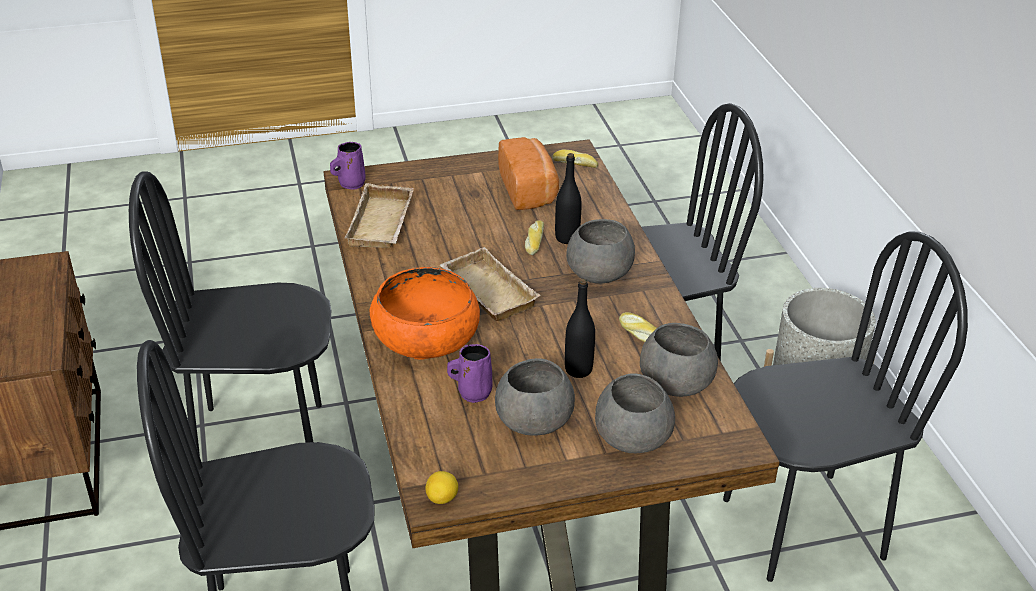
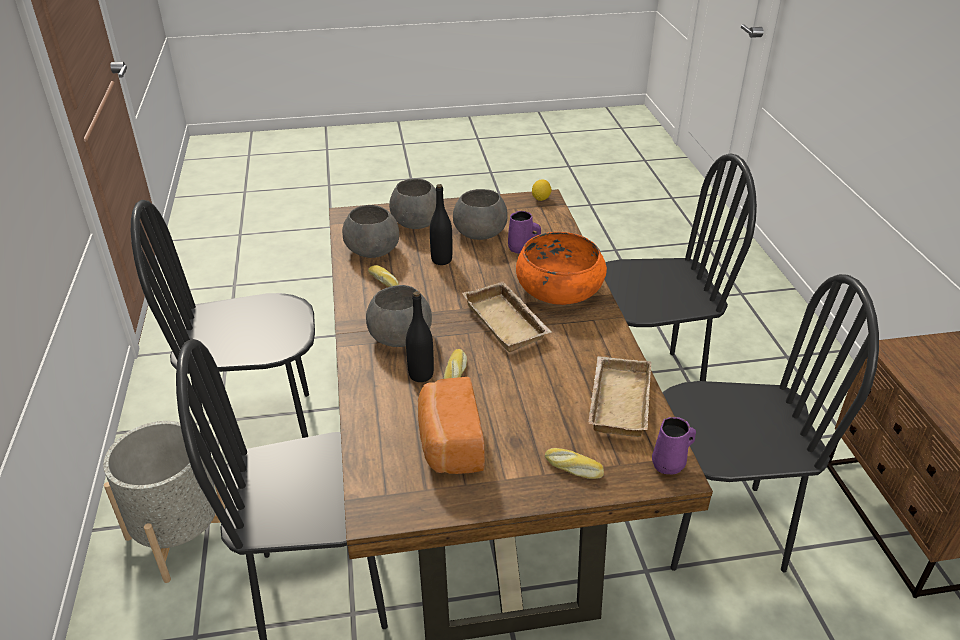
camera: 175 degrees left, 0 degrees up
(575, 163) = (381, 487): bread -> bread (573, 469)

